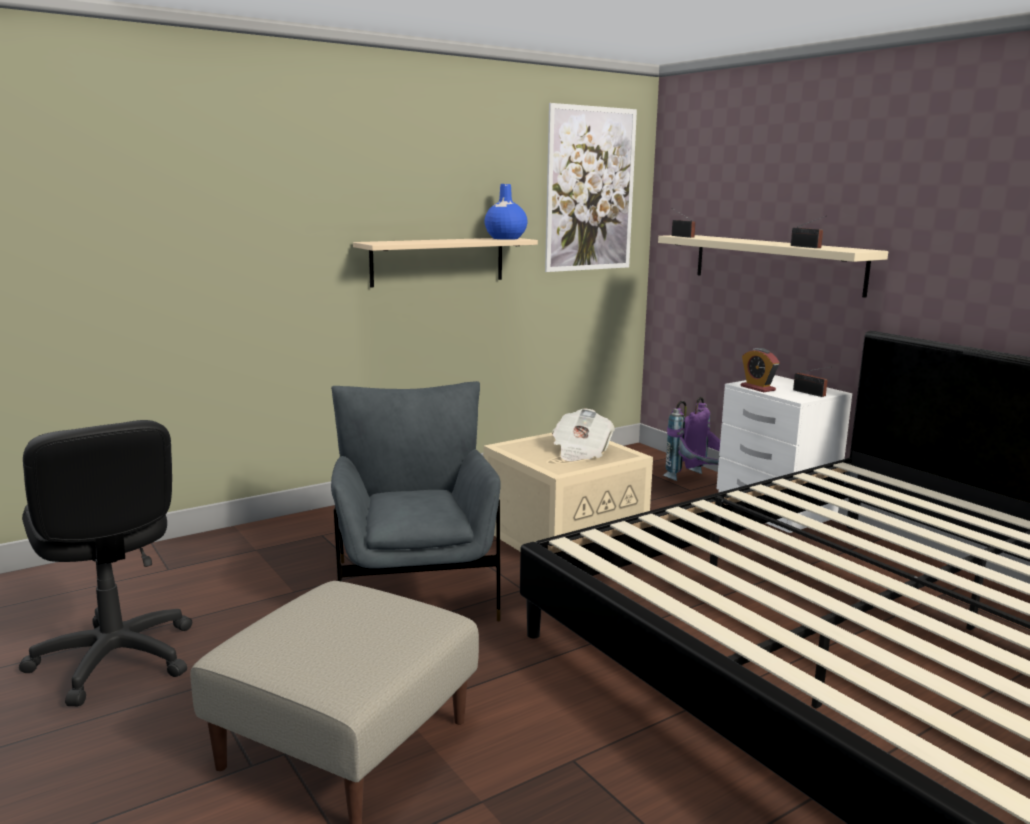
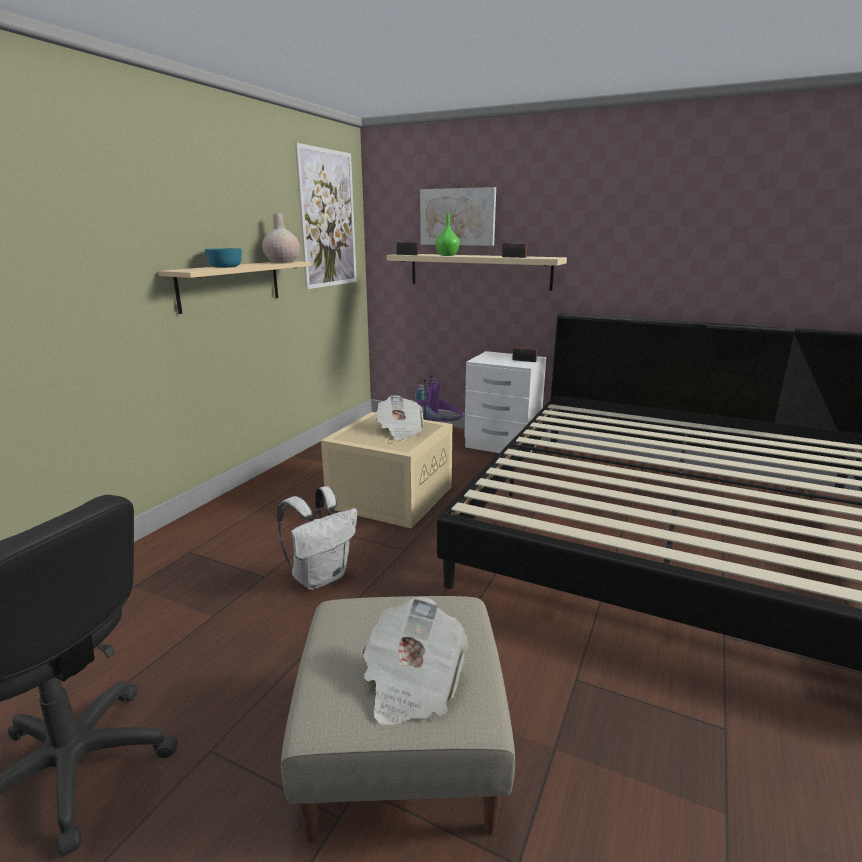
camera: 30 degrees left, 5 degrees up
(324, 653) = (412, 683): none -> newspaper
(415, 588) = (321, 576): grey armchair -> white backpack
(424, 241) = (224, 267): none -> turquoise bowl
(505, 238) = (282, 262): blue vase -> beige vase
(729, 240) = (447, 255): none -> green vase
(755, 189) = (457, 217): none -> picture
(757, 388) = (490, 362): alarm clock -> none

